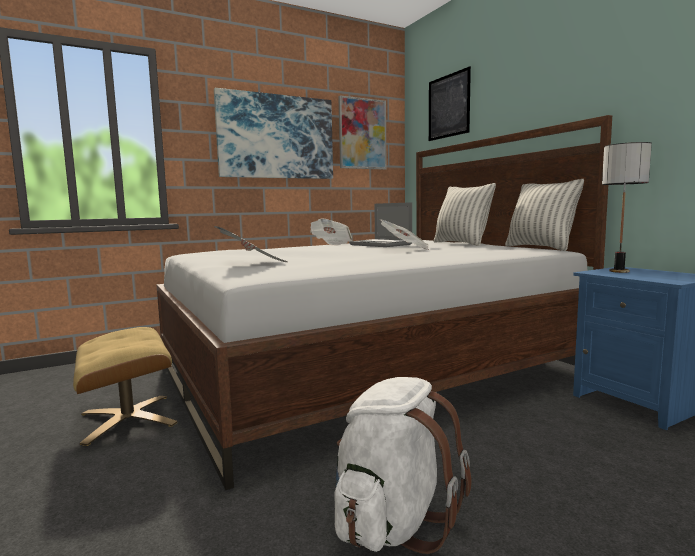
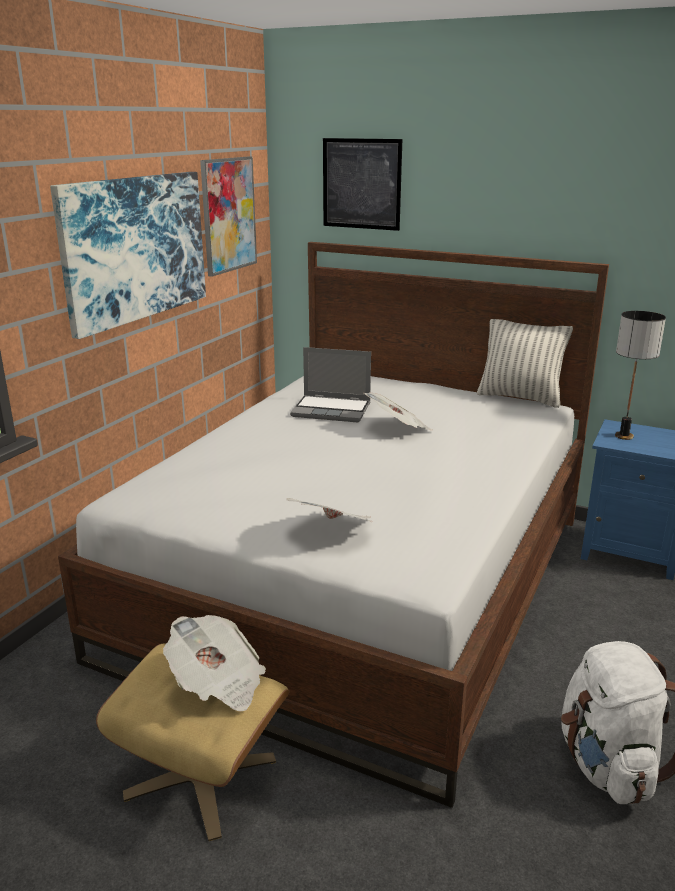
camera: 35 degrees left, 15 degrees up
(331, 244) = (256, 415): newspaper -> newspaper (217, 683)
(461, 243) = (418, 391): pillow -> none

